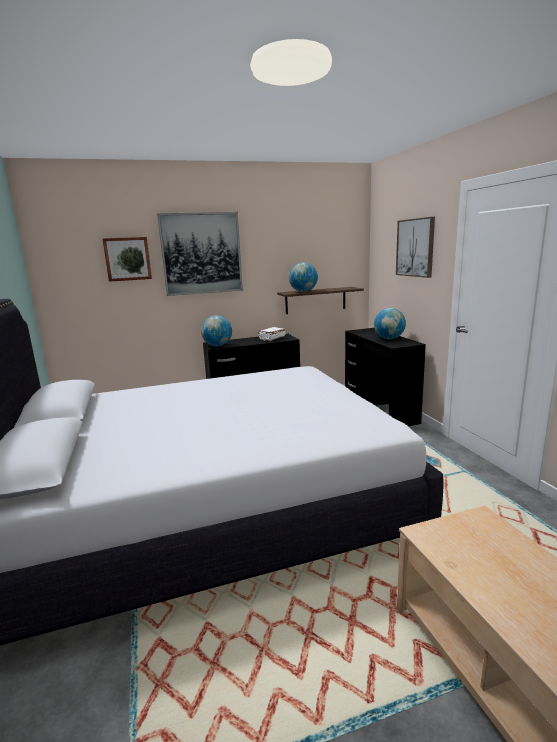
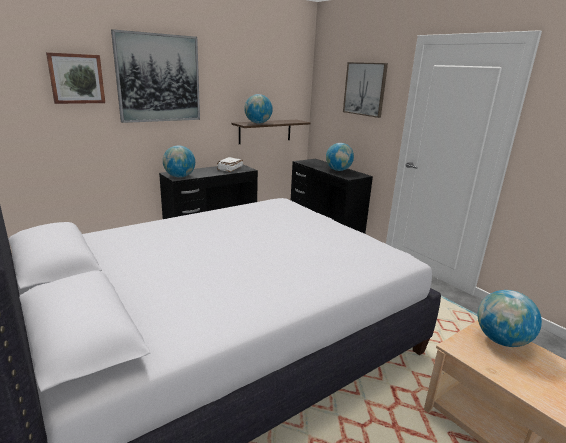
camera: 20 degrees left, 5 degrees up
(490, 534) = (501, 340): none -> globe

